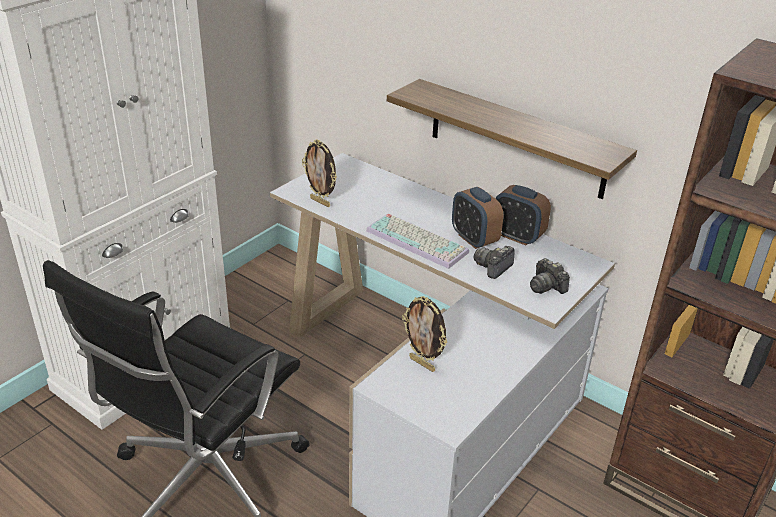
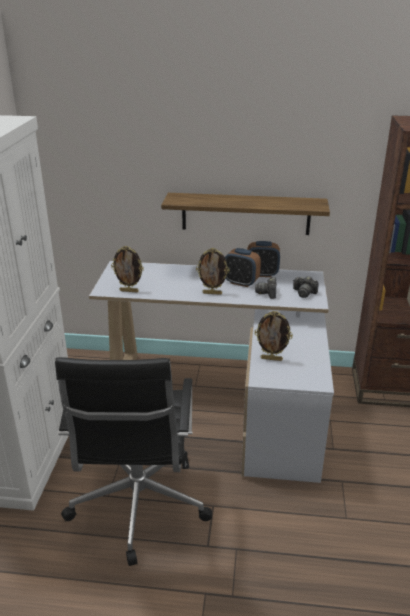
camera: 30 degrees left, 5 degrees down
(419, 241) = (212, 293): keyboard -> picture frame

